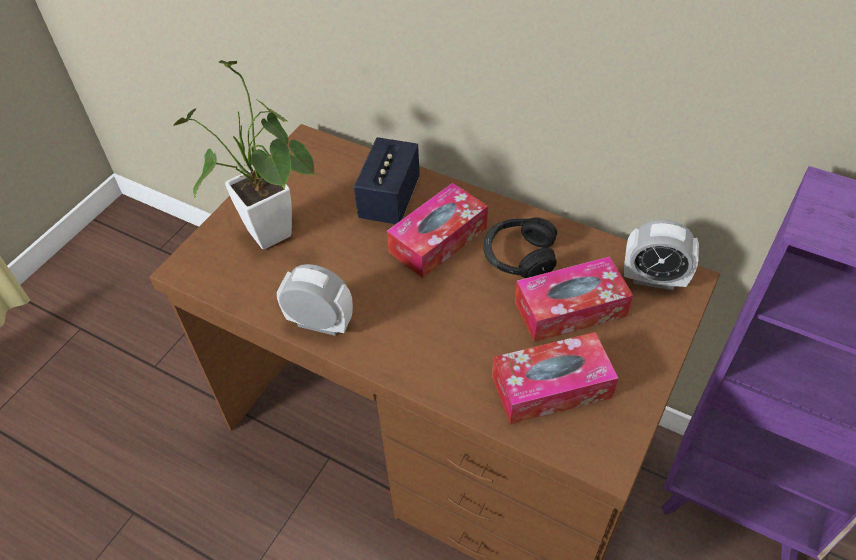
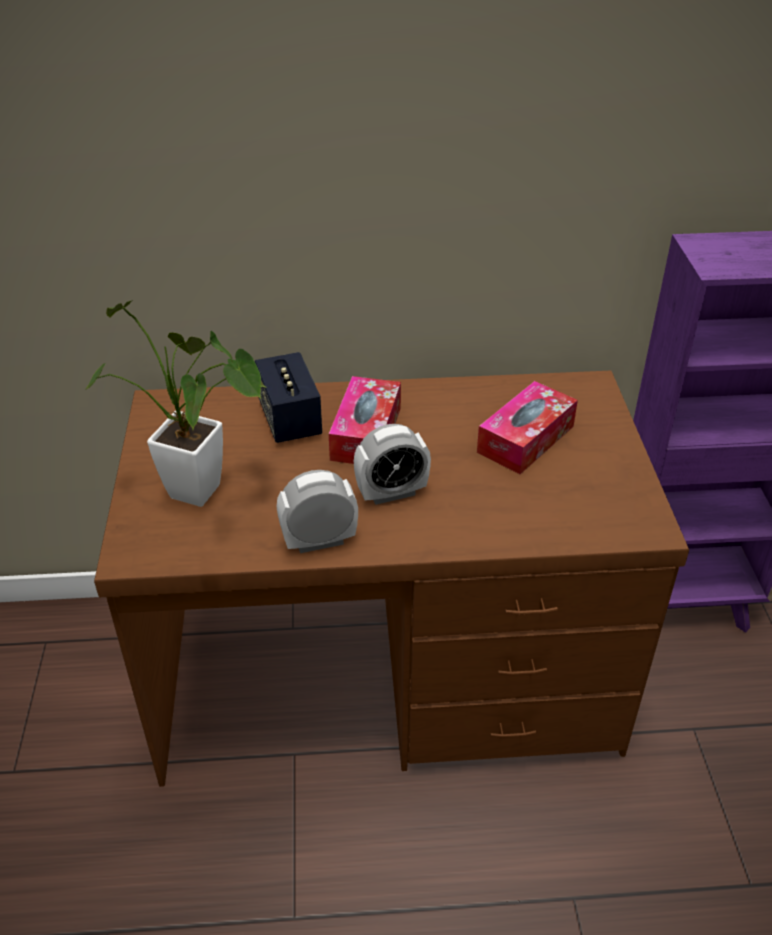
camera: 35 degrees left, 10 degrees down
(518, 256) = (448, 418): black headphones -> none
(551, 387) = (564, 499): tissue box -> none
(653, 279) = (568, 393): alarm clock -> alarm clock (391, 493)

